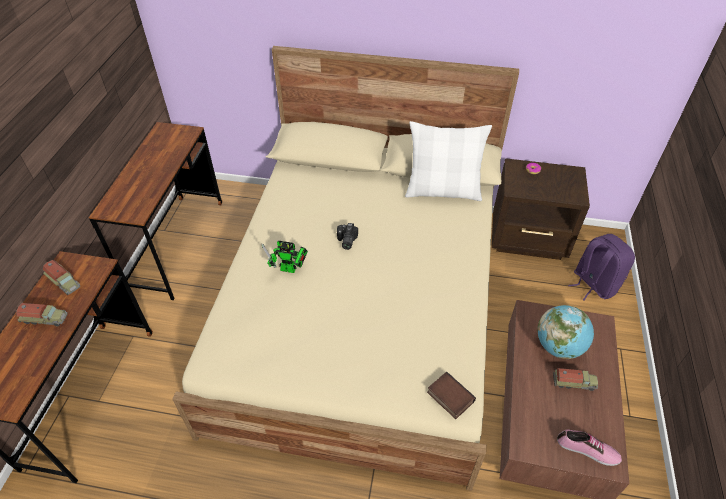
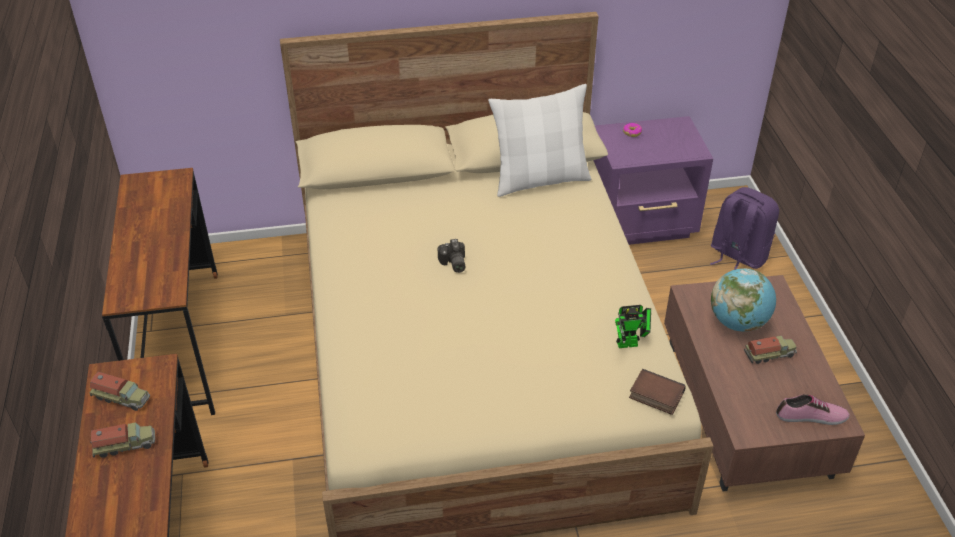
camera: 20 degrees left, 5 degrees down
(290, 269) = (402, 312): toy robot -> toy robot (630, 343)
(529, 240) = (643, 224): brown nightstand -> purple nightstand

